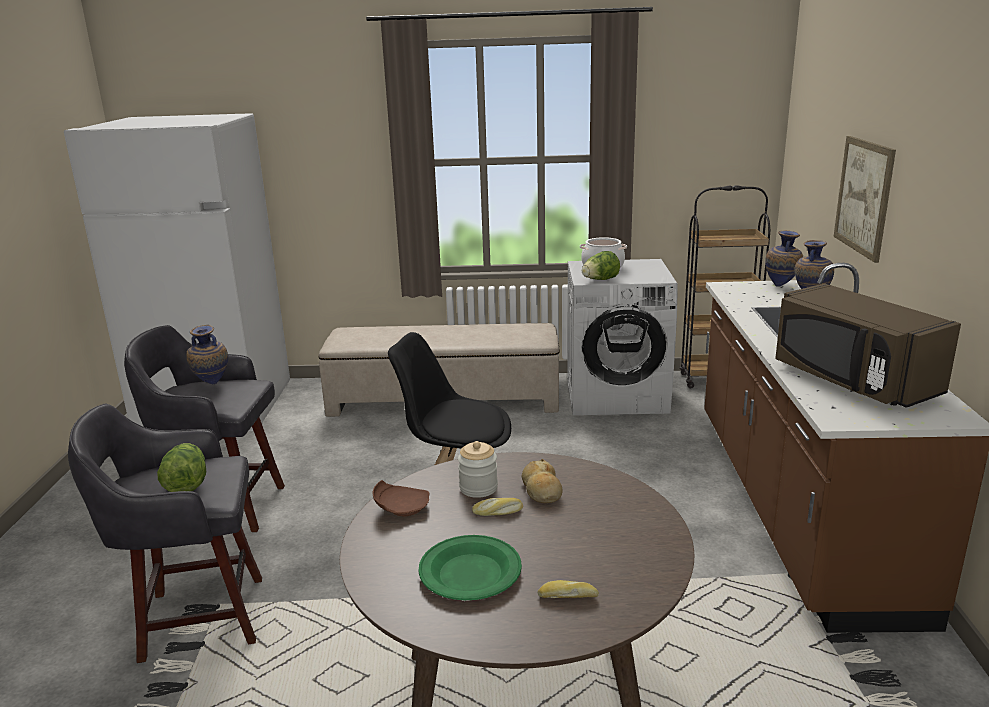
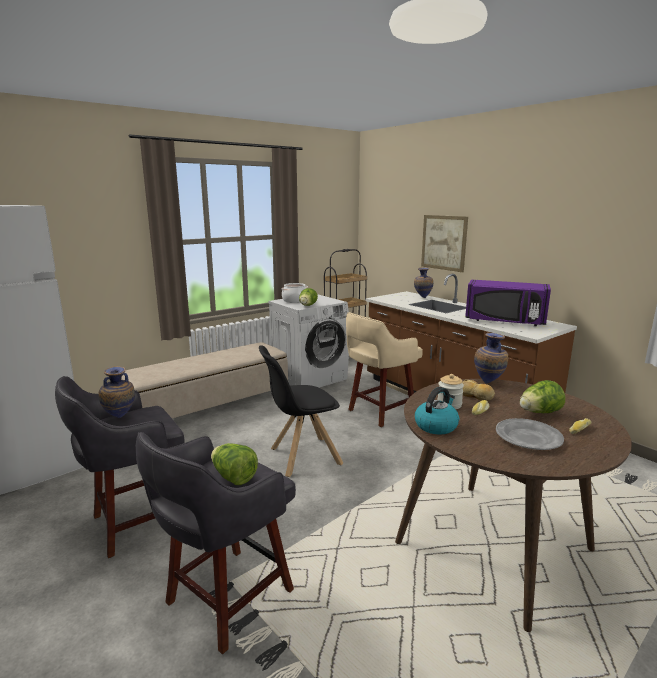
camera: 40 degrees left, 5 degrees down
(401, 508) = (436, 426): brown plate -> kettle
(470, 572) = (527, 437): green plate -> grey plate
(570, 549) = (539, 412): none -> lettuce
(647, 481) = (379, 412): none -> beige stool
(781, 286) = (401, 295): vase -> vase (489, 382)
(851, 380) = (504, 321): brown microwave -> purple microwave

